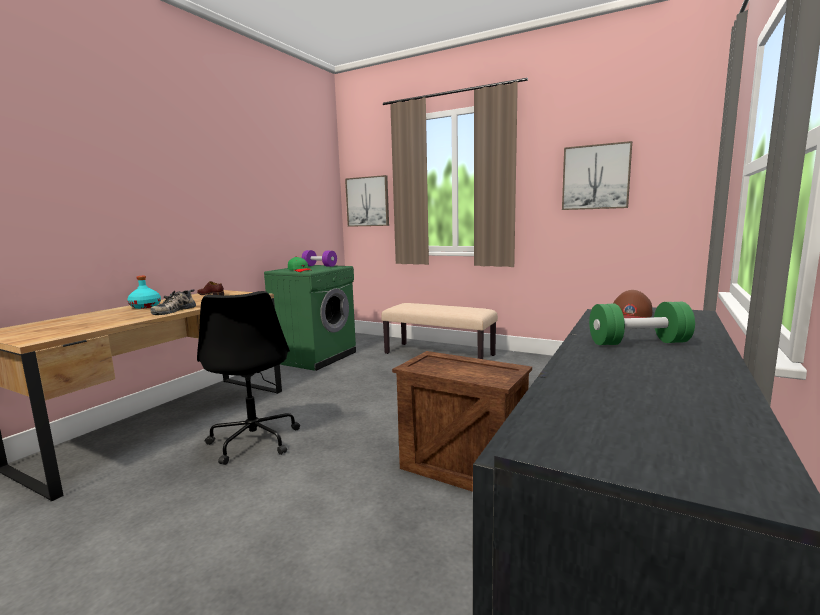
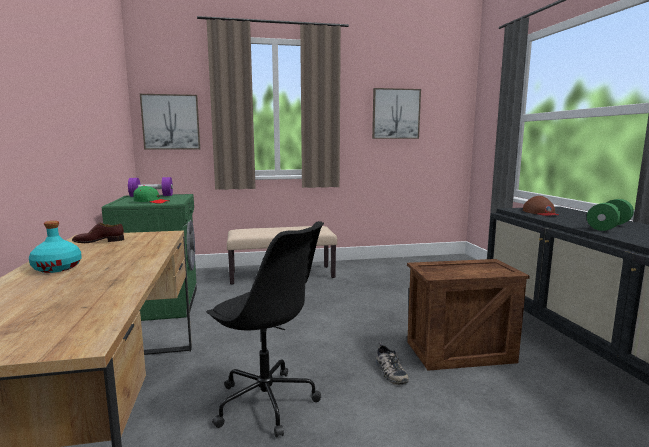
camera: 40 degrees left, 0 degrees up
(173, 310) = (134, 265): shoe -> shoe (389, 372)

